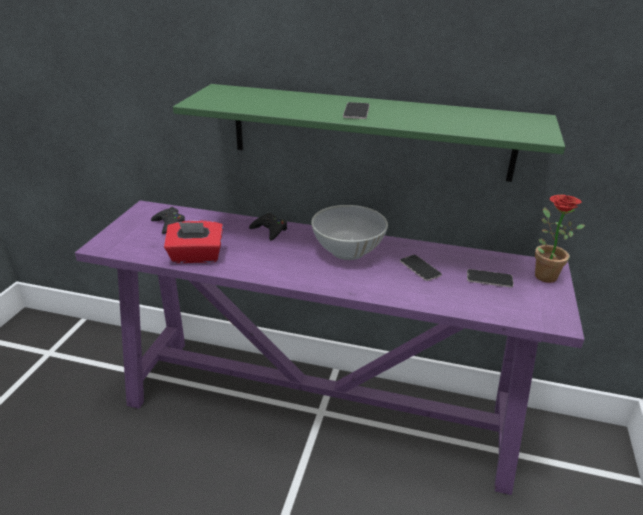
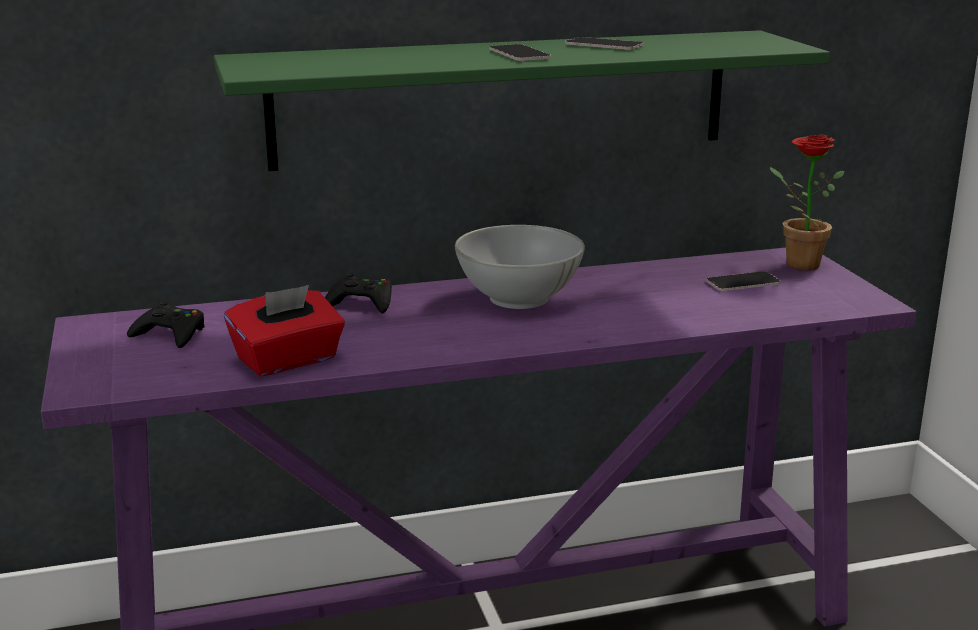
camera: 30 degrees left, 10 degrees down
(420, 268) = (643, 293): phone -> phone (604, 45)

